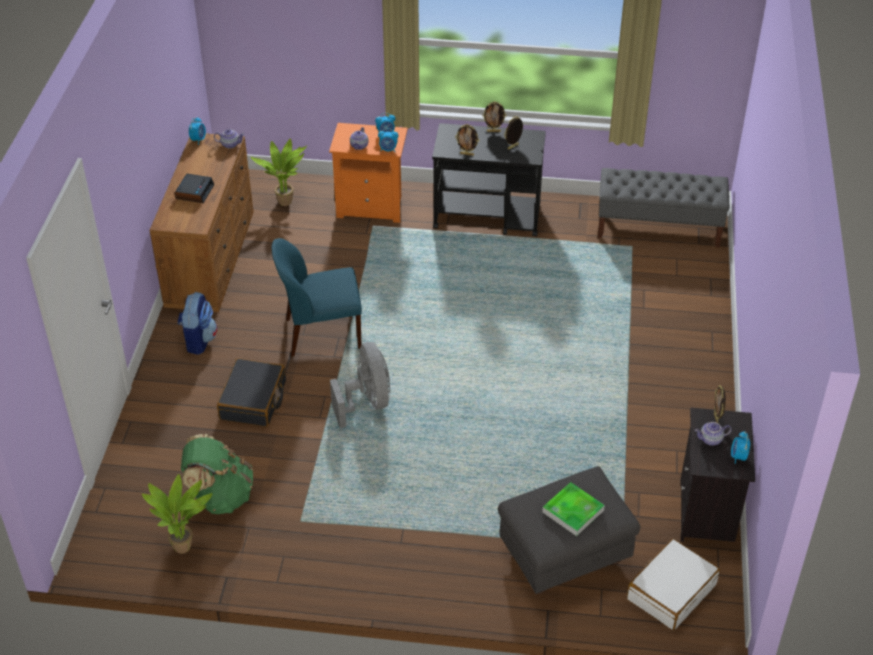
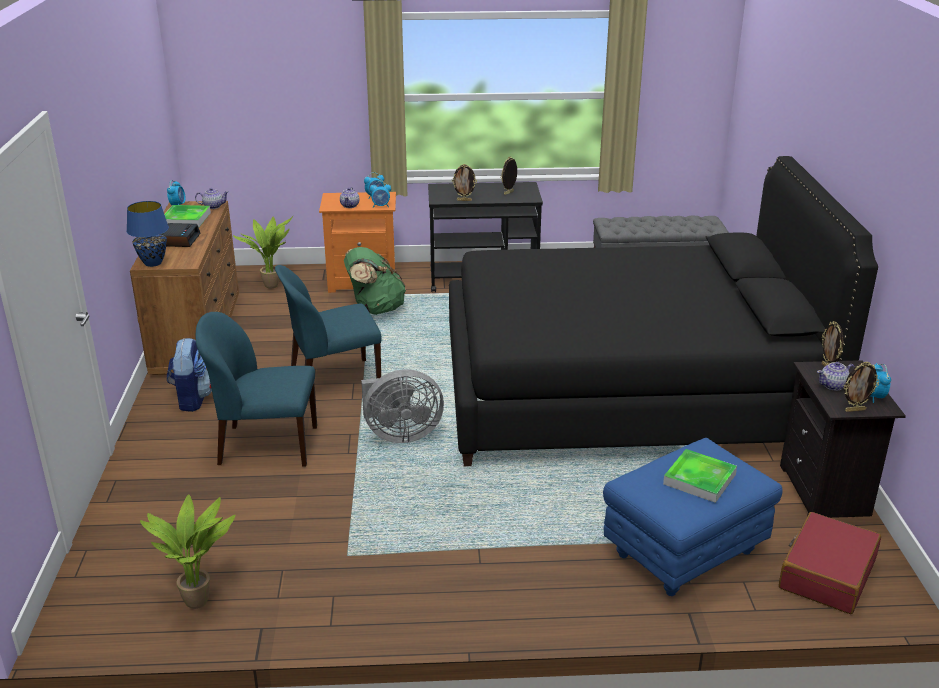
camera: 10 degrees left, 15 degrees down
(170, 223) = (153, 263): none -> blue table lamp
(204, 161) = (186, 219): none -> tray
(220, 496) = (239, 541): green backpack -> green backpack (375, 309)
(253, 400) = (266, 446): black suitcase -> blue chair
(367, 402) = (400, 434): grey fan -> grey fan turned 105 degrees clockwise
(493, 131) = (485, 185): picture frame -> picture frame (855, 410)
(564, 558) = (684, 555): grey ottoman -> blue ottoman
(576, 378) = (625, 391): none -> black bed
(671, 591) = (826, 574): white suitcase -> red suitcase

